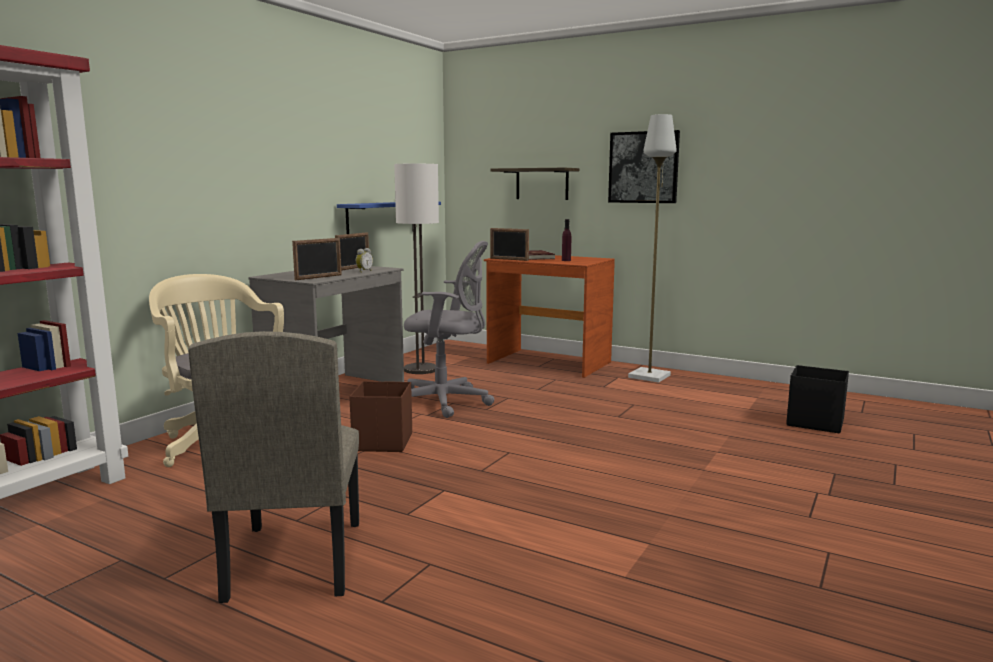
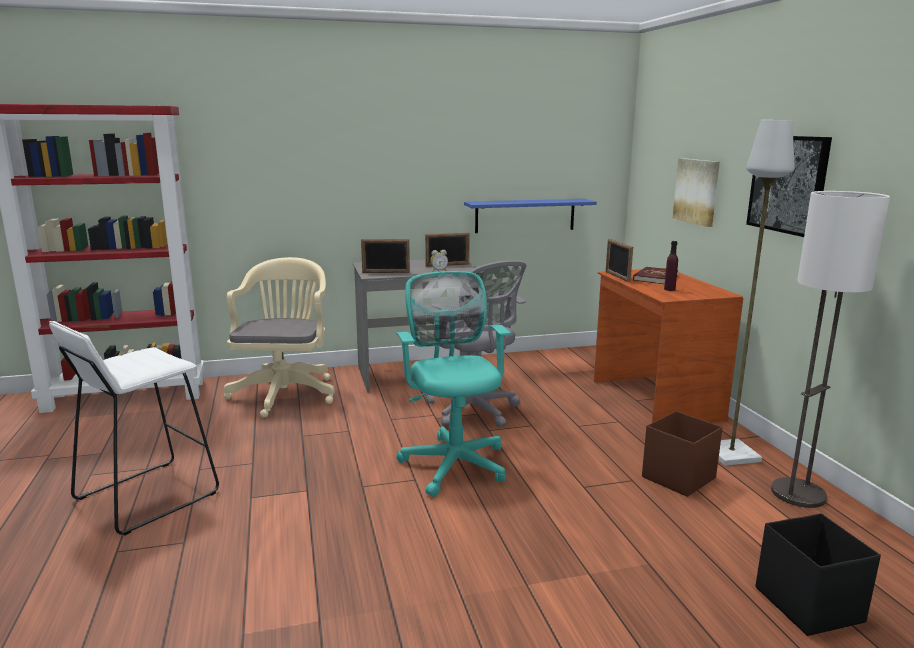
camera: 45 degrees right, 5 degrees up
(293, 559) = (145, 496): beige chair -> white stool
(382, 442) = (358, 430): brown storage box -> brown storage box (677, 478)
(420, 369) = (524, 370): floor lamp -> floor lamp (798, 494)
(509, 433) = (454, 462): none -> turquoise office chair
(542, 184) = (697, 191): shelf -> picture

